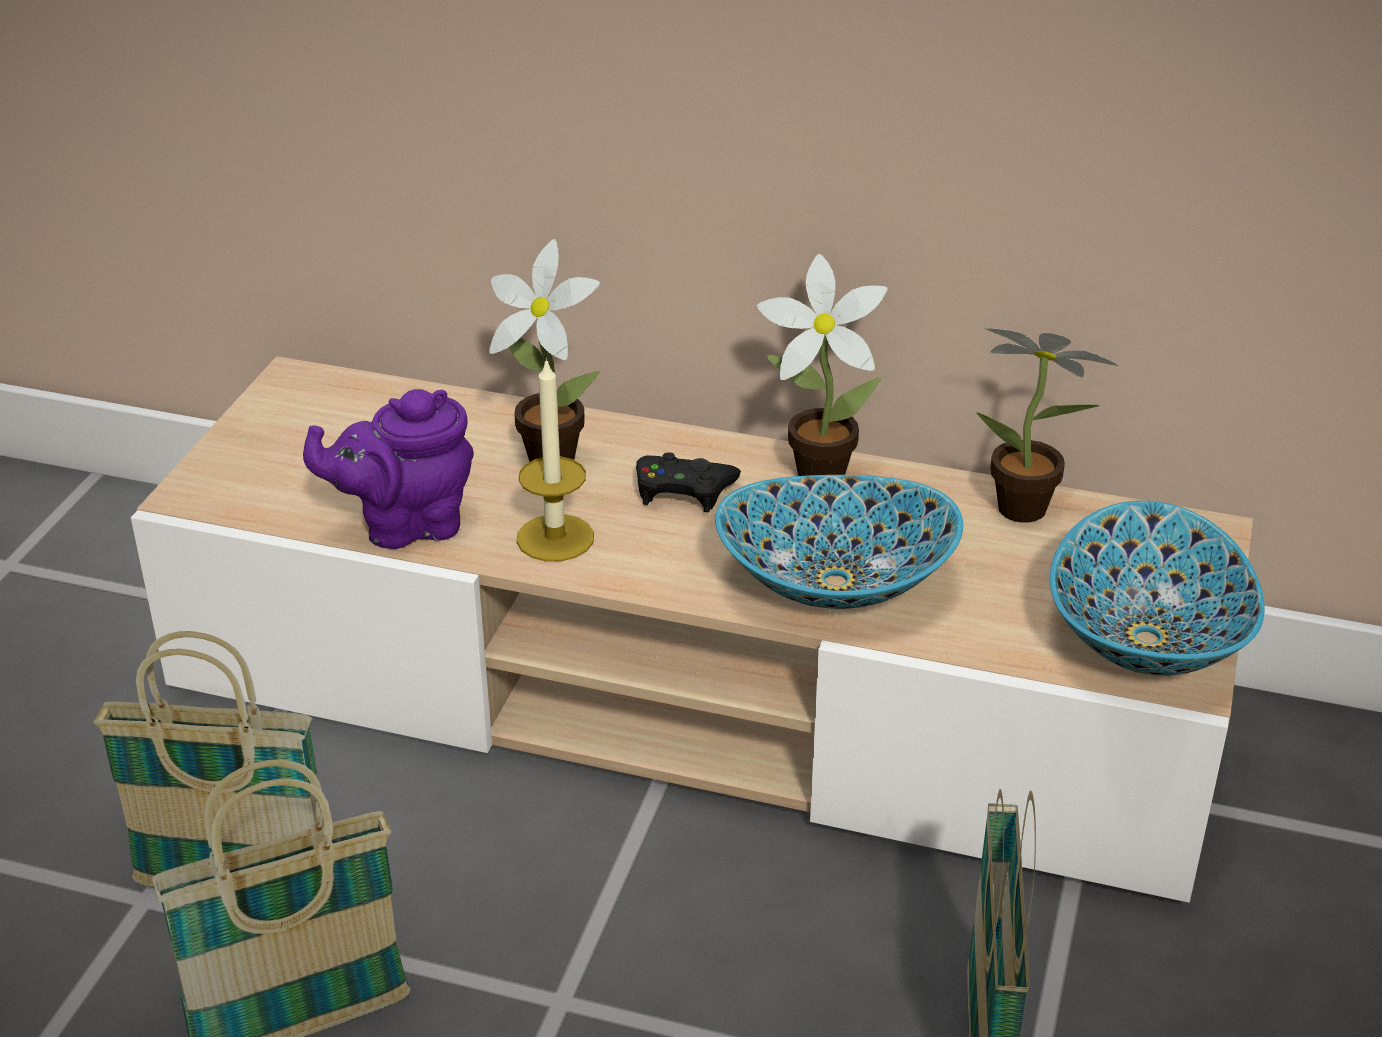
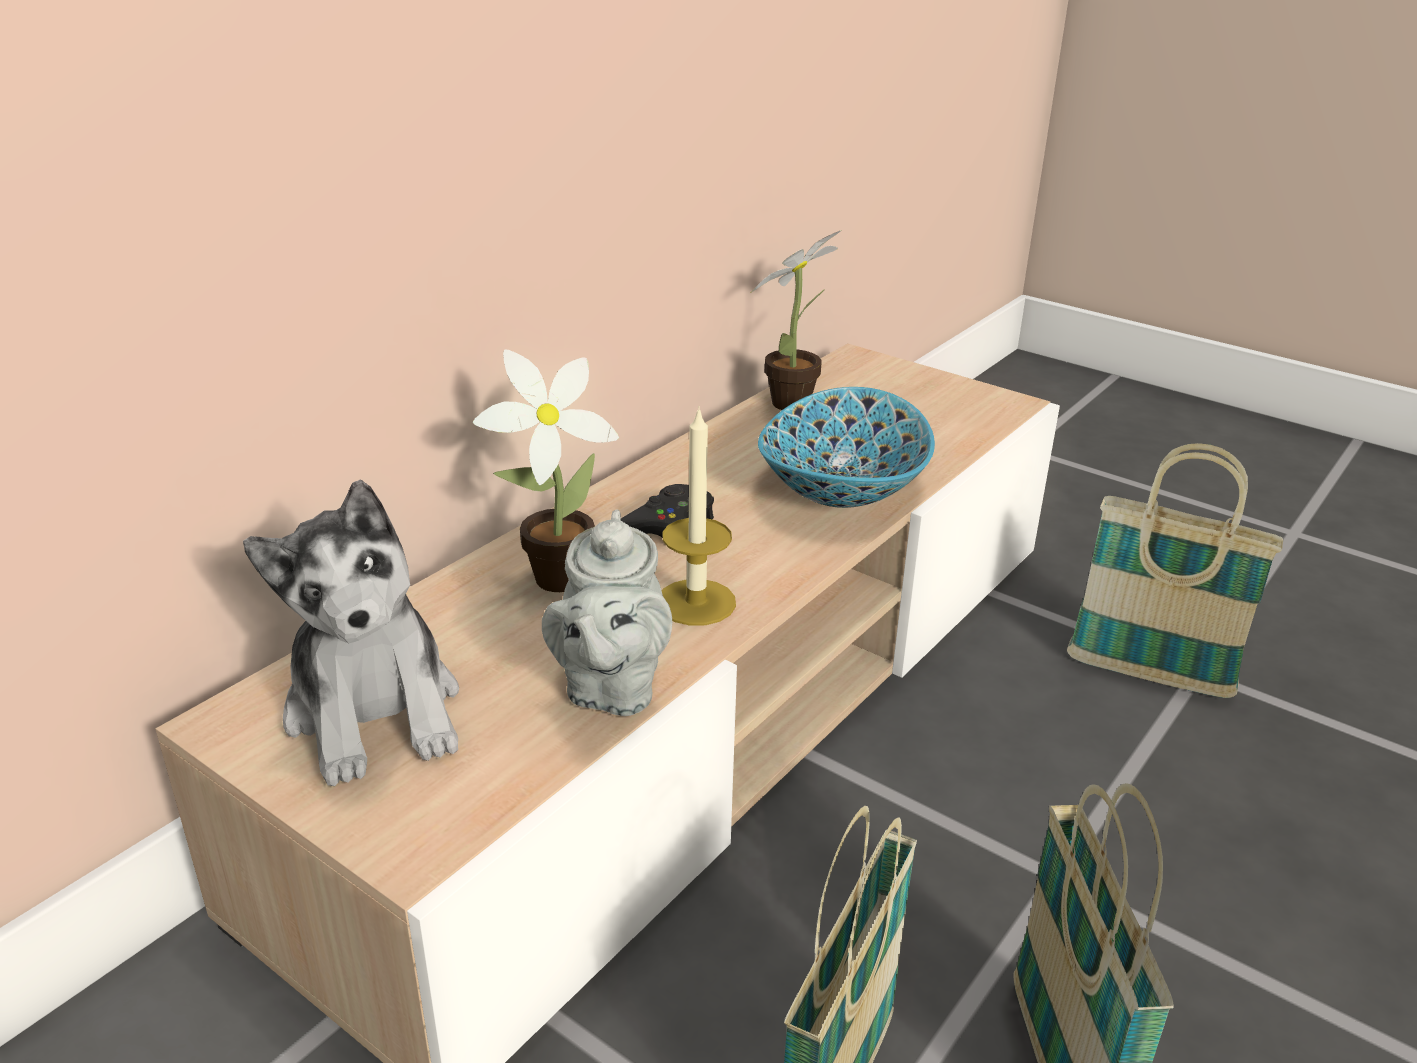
camera: 70 degrees left, 5 degrees down
(329, 431) = (375, 711): none -> plush toy
(406, 525) = (611, 687): purple teapot -> grey teapot
(813, 472) = (685, 464): potted plant -> none
(1149, 639) = (963, 402): bowl -> none

